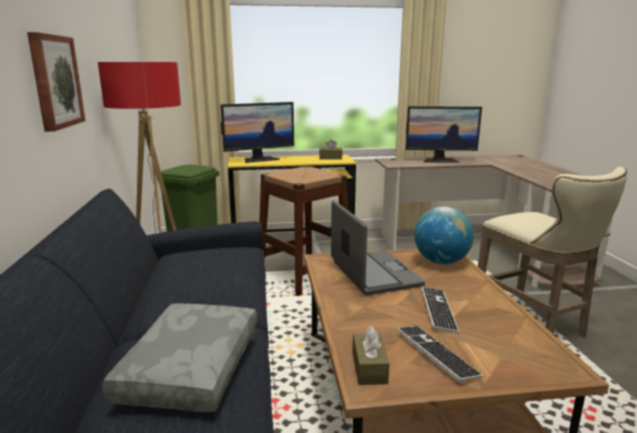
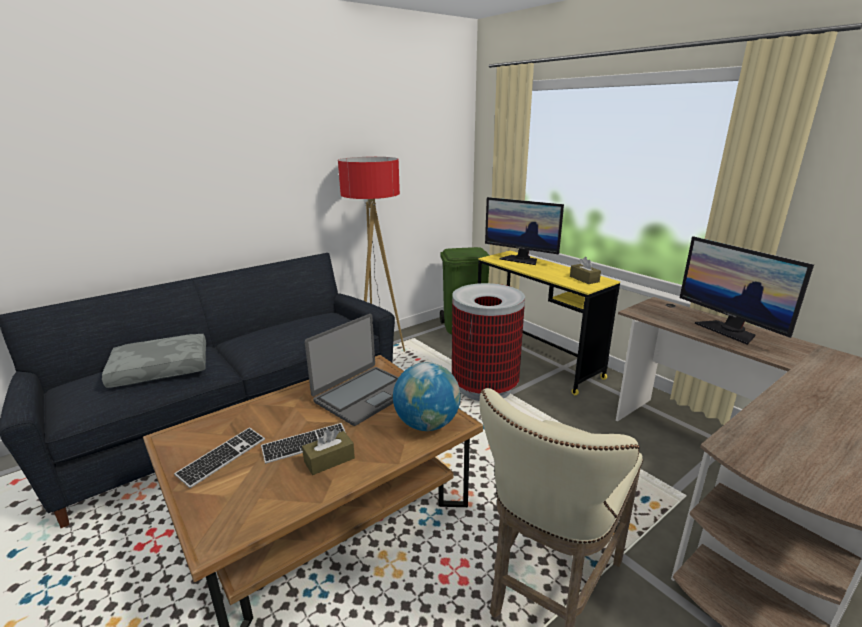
camera: 60 degrees right, 5 degrees up
(55, 81) = (271, 176): picture -> none
(304, 274) = (484, 388): brown stool -> trash can
(369, 367) = (195, 432): brown tissue box -> brown tissue box (329, 460)

